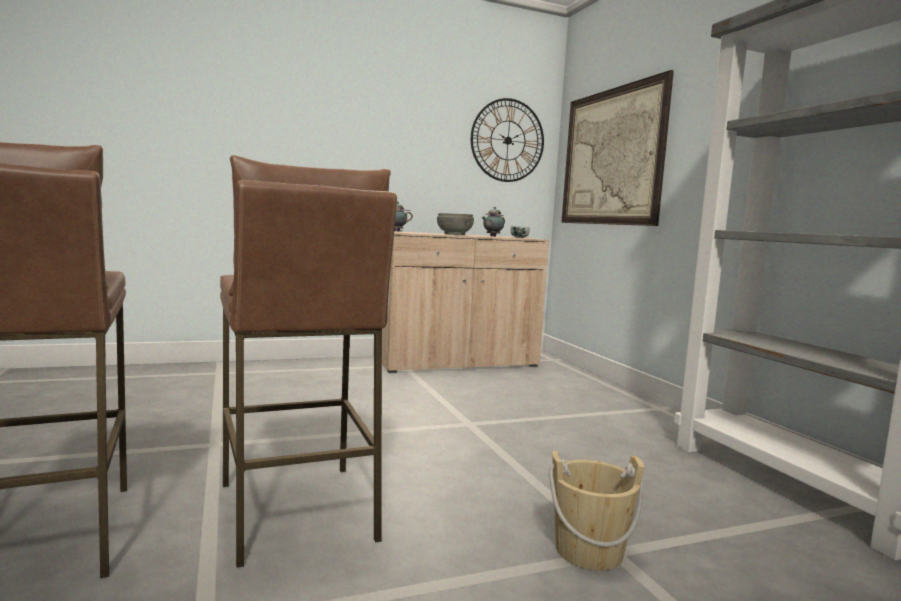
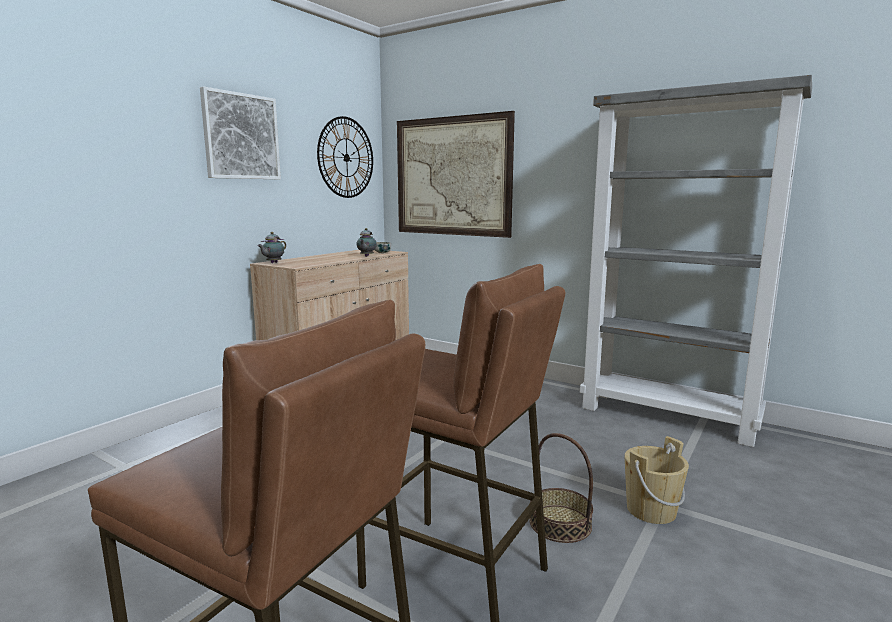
camera: 35 degrees left, 5 degrees up
(387, 114) = (241, 136): none -> picture
(455, 234) = (337, 260): grey bowl -> none
(460, 518) = (560, 523): none -> basket

